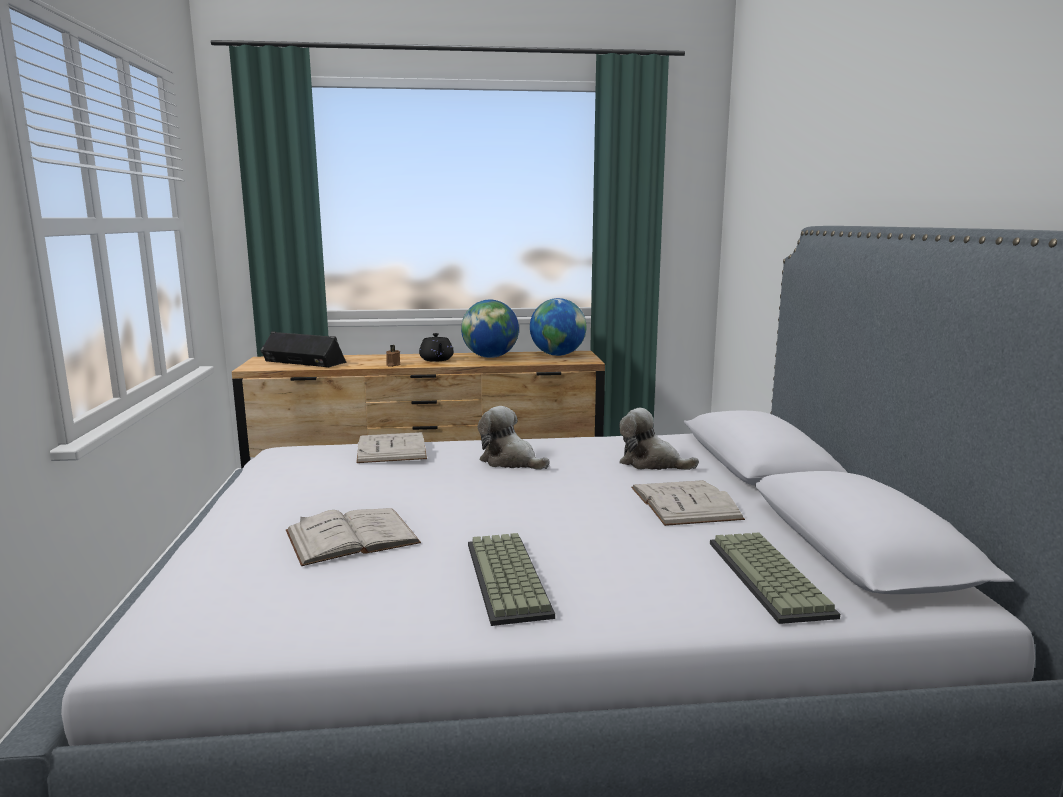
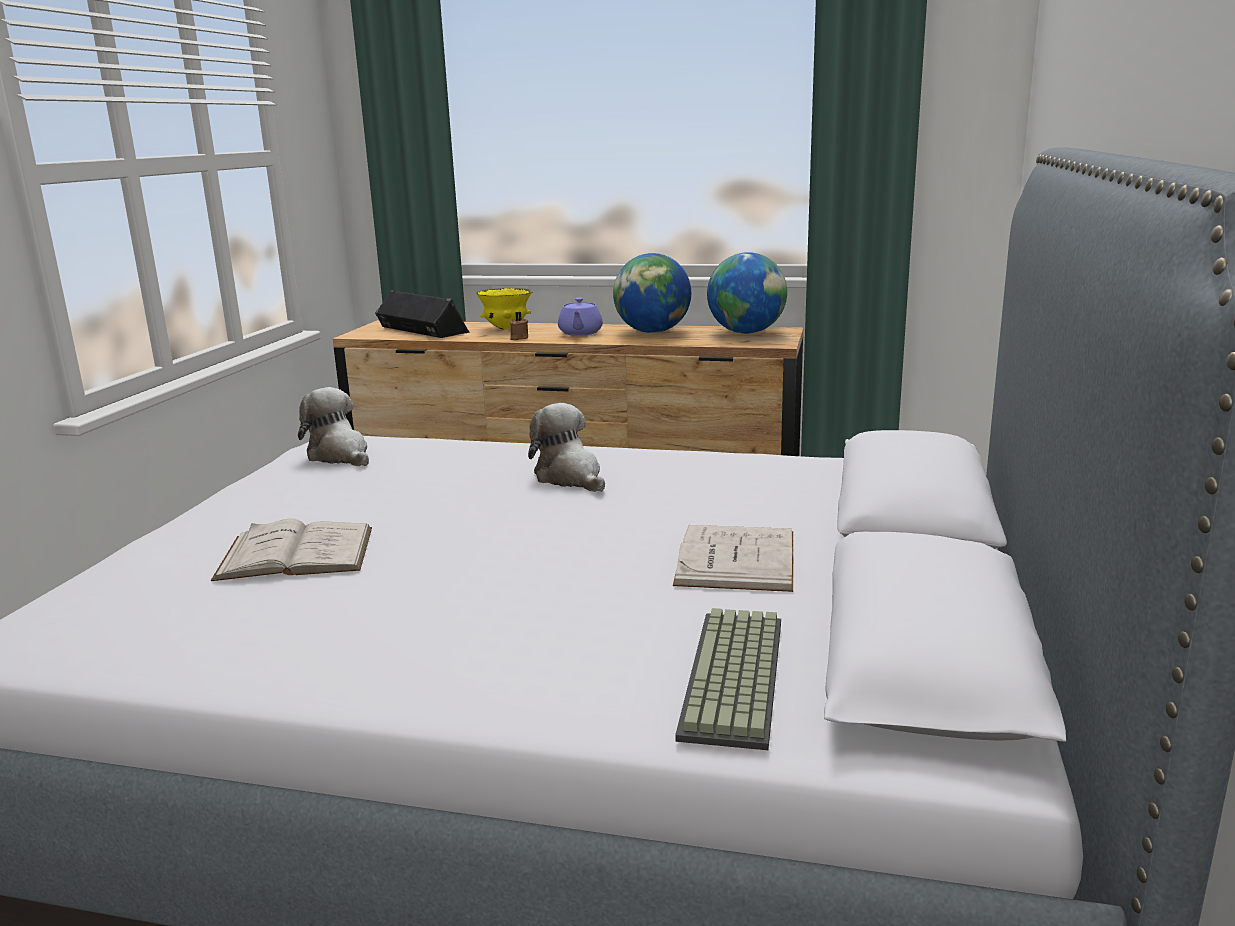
camera: 20 degrees right, 5 degrees up
(373, 358) = (506, 328): none -> yellow bowl
(391, 448) = (444, 447): white book -> none
(436, 360) = (580, 333): black teapot -> purple teapot
(510, 579) = (410, 629): keyboard -> none
(651, 463) = (753, 497): plush toy -> plush toy (340, 456)

